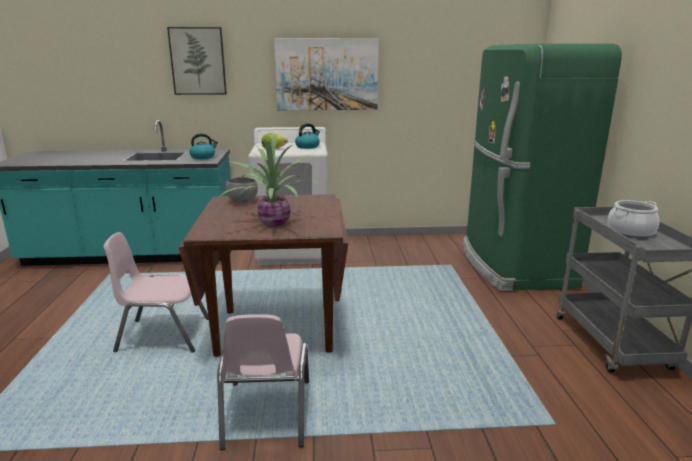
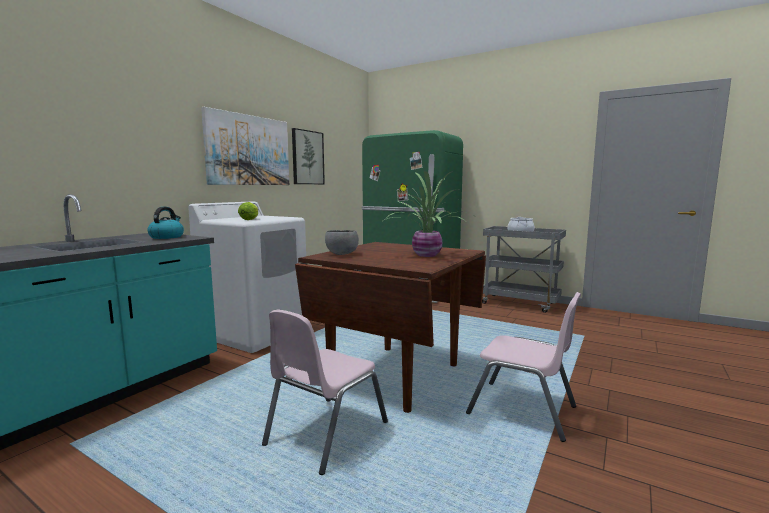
camera: 55 degrees left, 10 degrees down
(198, 61) = (112, 119): picture -> picture (307, 157)
(308, 147) = (268, 217): kettle -> none

